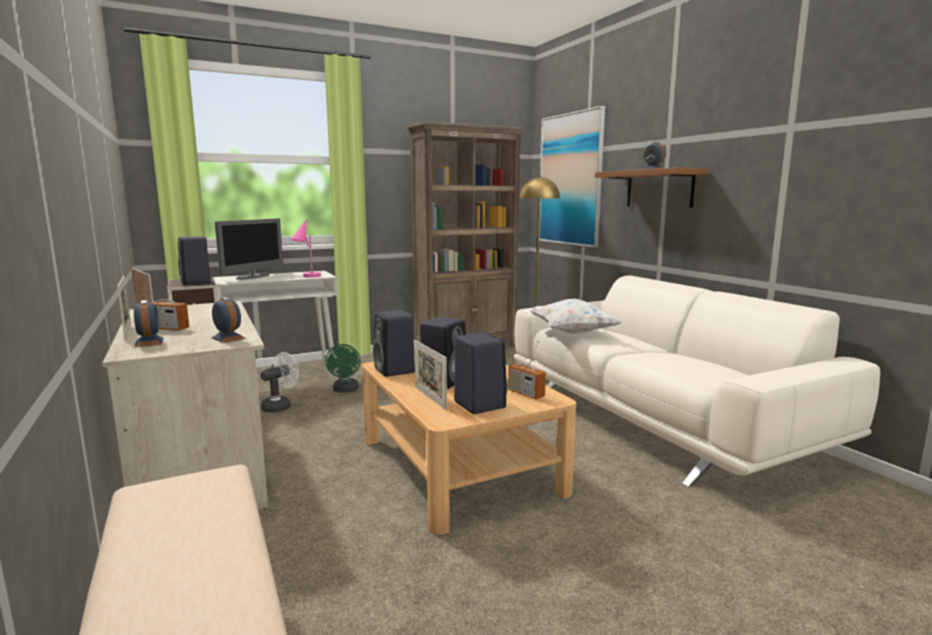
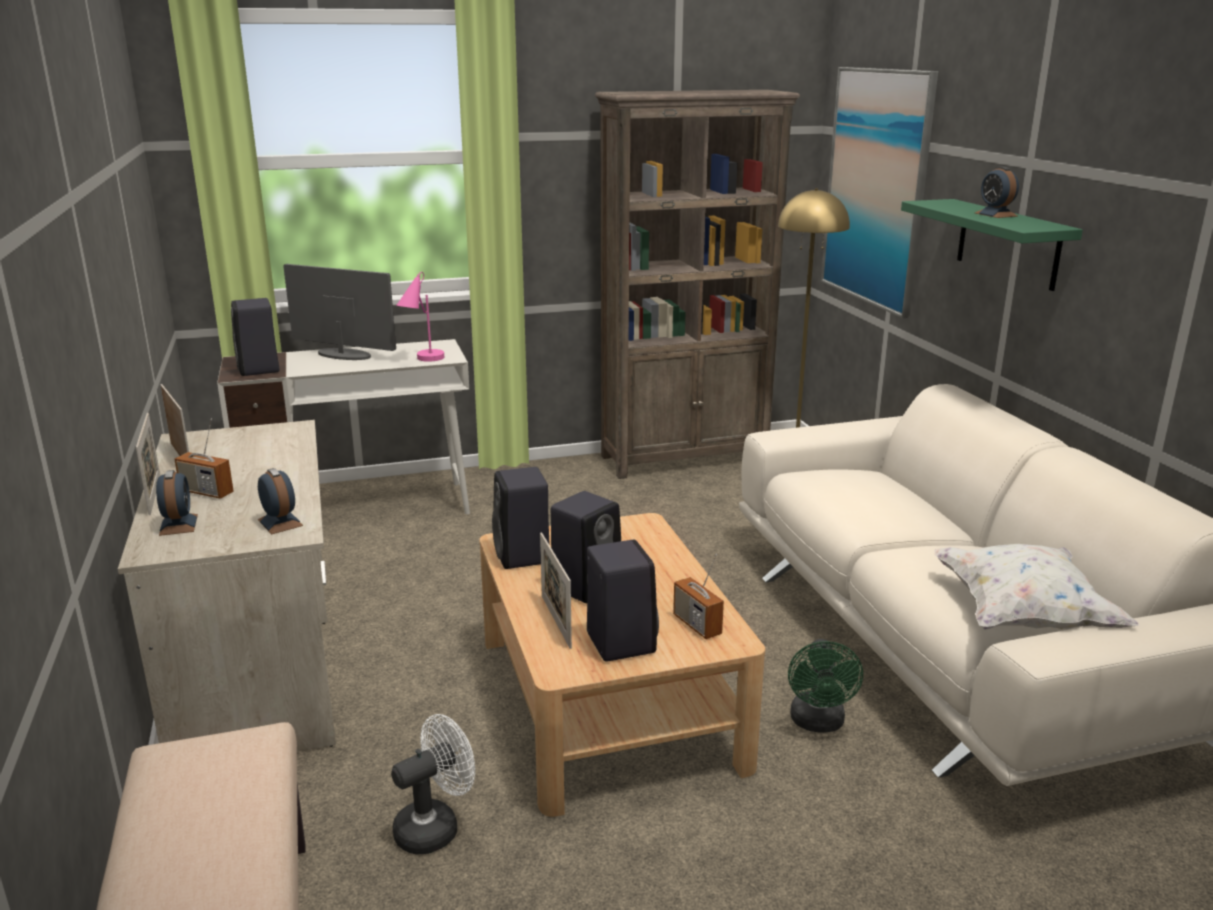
camera: 10 degrees right, 10 degrees up
(253, 276) = (343, 355): monitor -> monitor turned 105 degrees counterclockwise
(280, 406) = (378, 562): white fan -> white fan (435, 827)
(345, 390) = (476, 538): green fan -> green fan (818, 723)
(571, 332) = (821, 491): white pillow -> white pillow (1021, 615)
(659, 189) = (1008, 243): brown shelf -> green shelf

